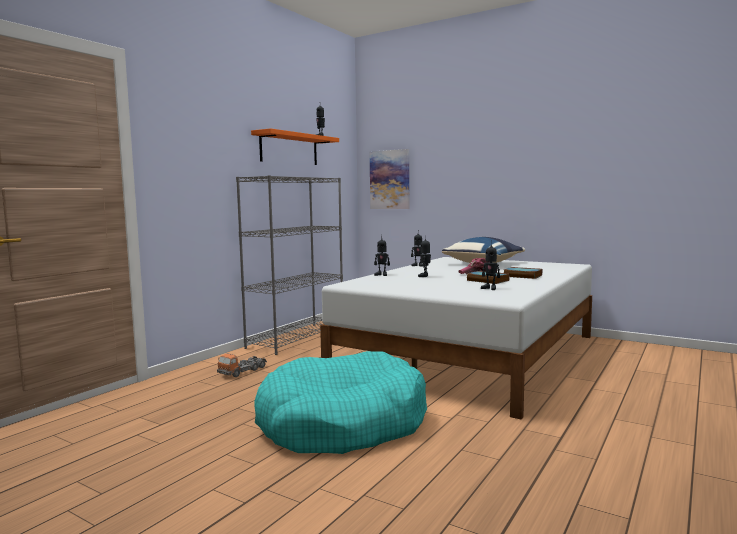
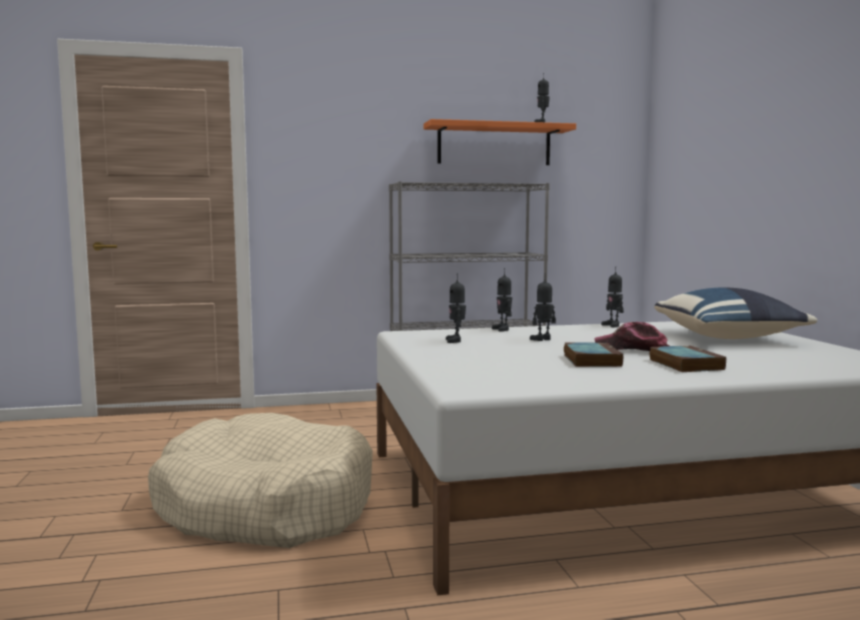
camera: 45 degrees right, 0 degrees up
(242, 371) = (330, 423): toy truck -> none
(342, 423) = (265, 506): turquoise dog bed -> beige dog bed
(390, 179) = (679, 185): picture -> none
(490, 288) = (532, 370): toy robot -> toy robot (456, 341)

